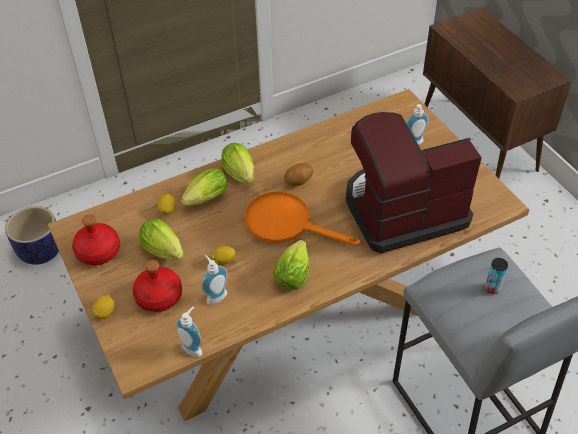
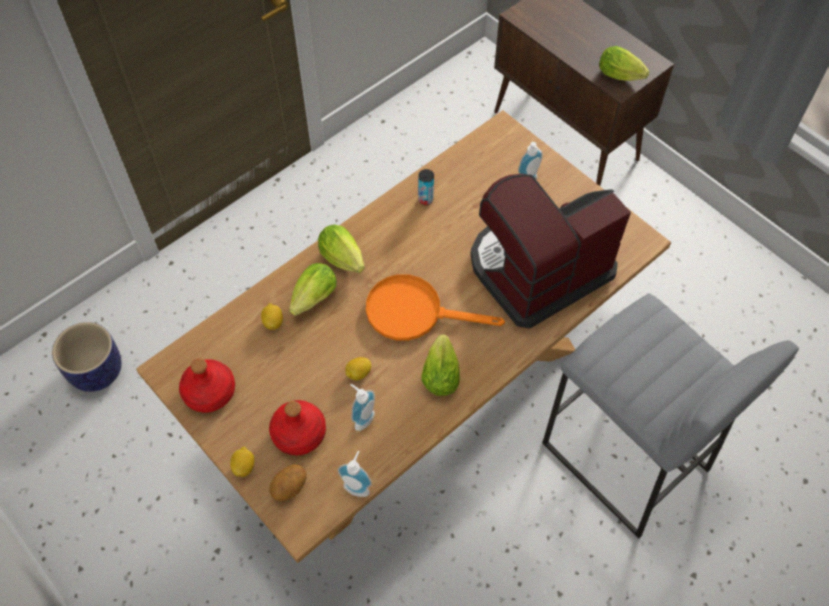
camera: 15 degrees left, 10 degrees up
(165, 252) = (288, 376): lettuce -> lettuce (622, 76)
(299, 182) = (413, 256): potato -> potato (290, 488)
(492, 288) = (657, 347): can -> can (425, 199)

